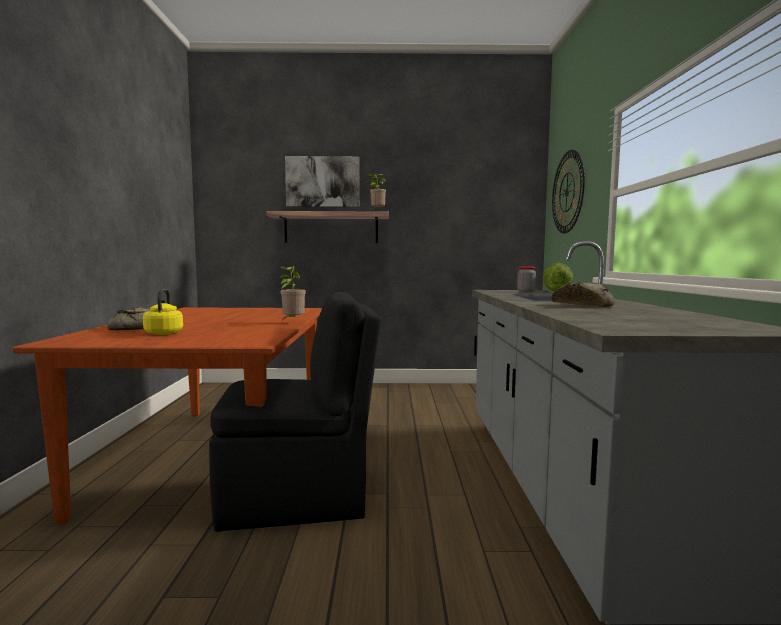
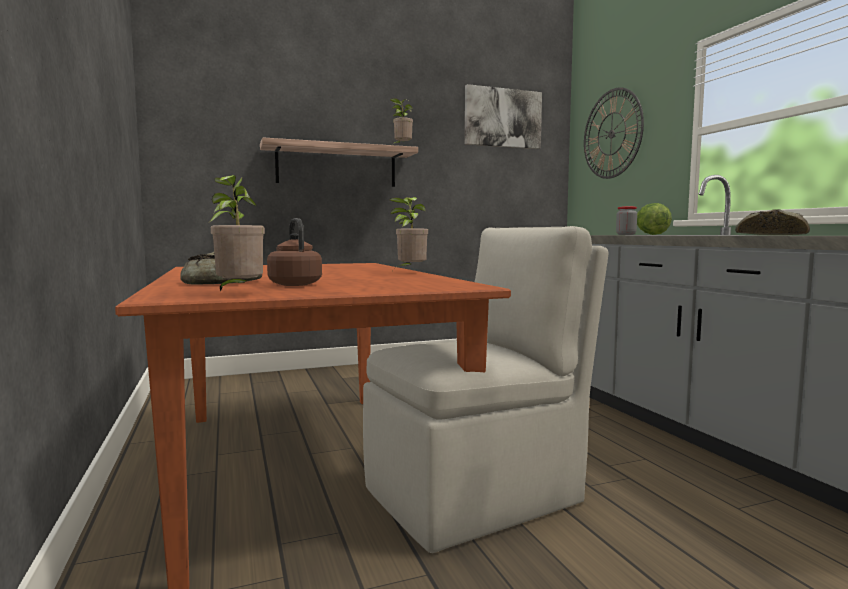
camera: 20 degrees left, 0 degrees up
(99, 341) = (238, 293): none -> potted plant
(164, 333) = (294, 284): yellow kettle -> brown kettle
(298, 497) = (477, 494): black chair -> beige chair
(322, 182) = (325, 105): picture -> picture (502, 118)

